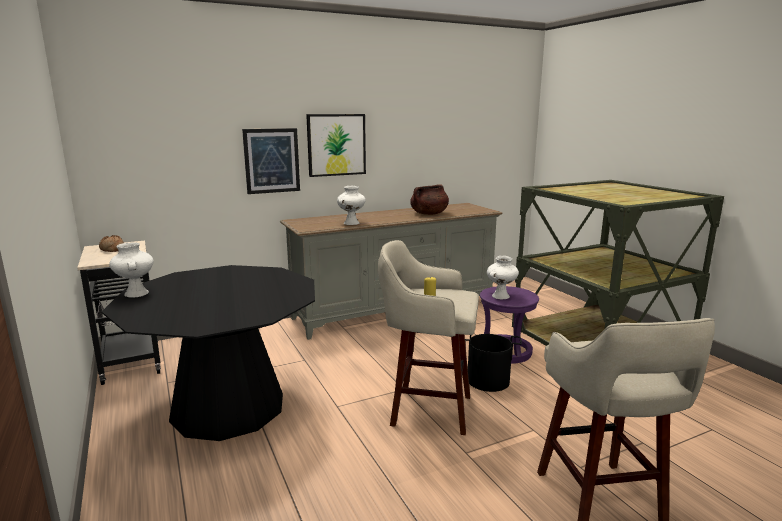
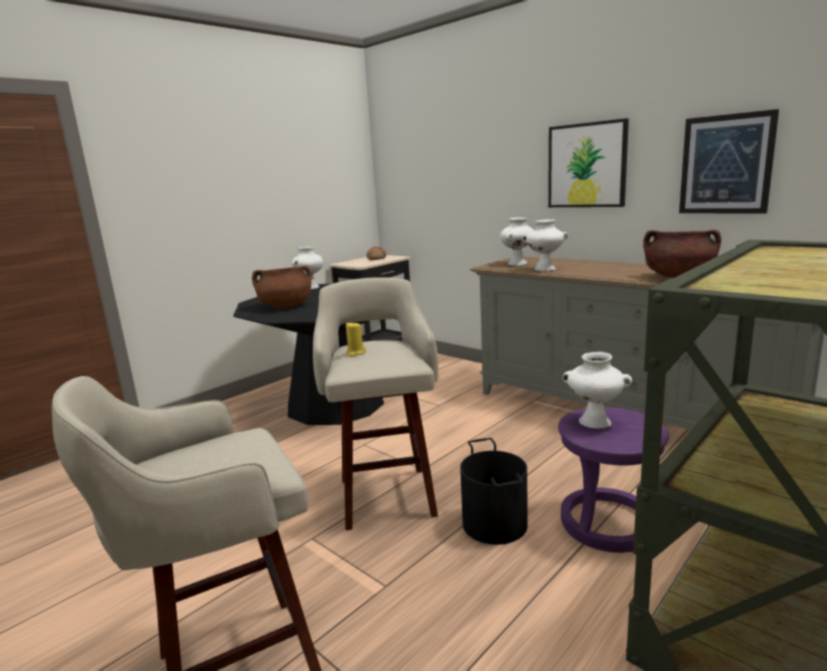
camera: 70 degrees right, 0 degrees up
(210, 310) = (285, 306): none -> brown cooking pot
(271, 160) = (512, 186): picture -> picture (726, 164)
(316, 224) = (517, 264): none -> white vase

